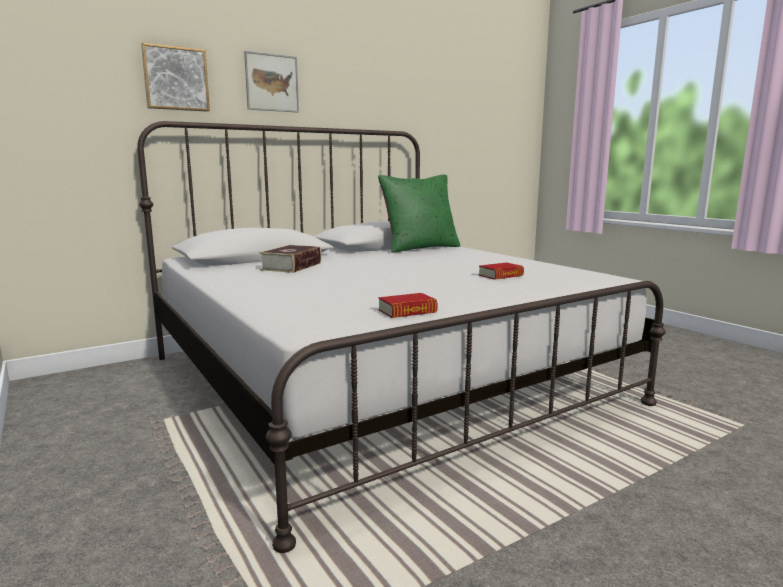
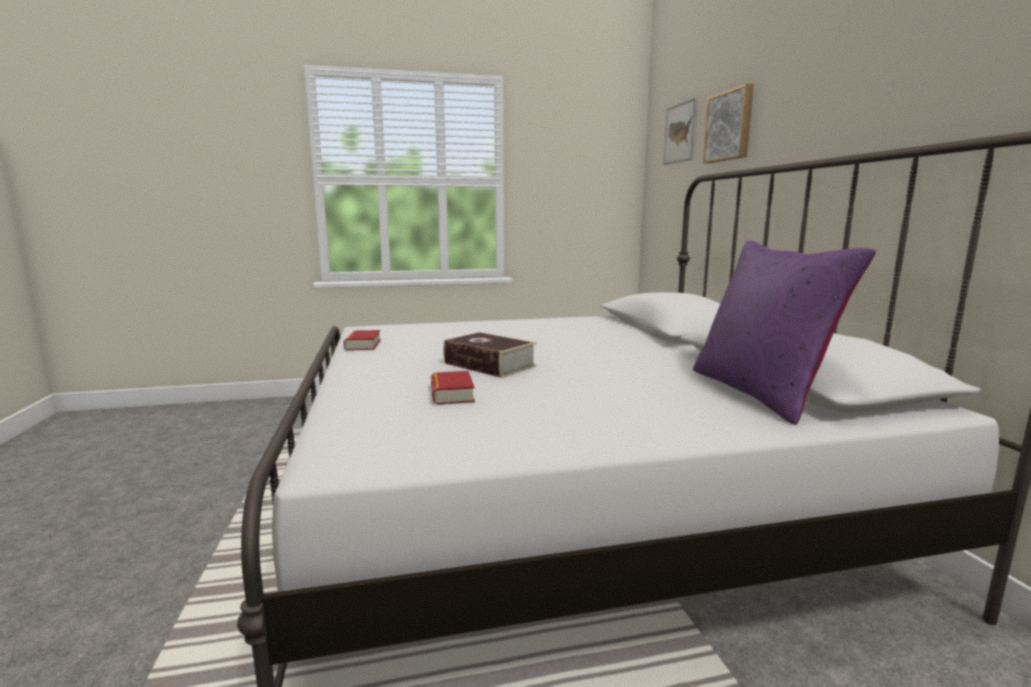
camera: 110 degrees right, 0 degrees up
(272, 83) = (812, 98): picture -> picture (680, 133)
(291, 266) = (597, 333): book -> book (489, 365)
(420, 248) = (760, 393): green pillow -> purple pillow

